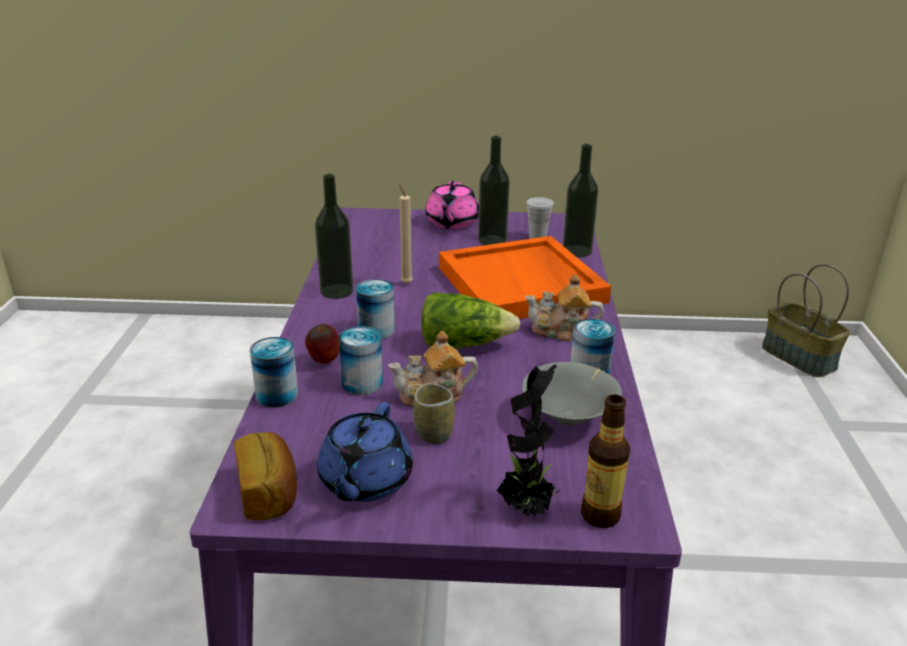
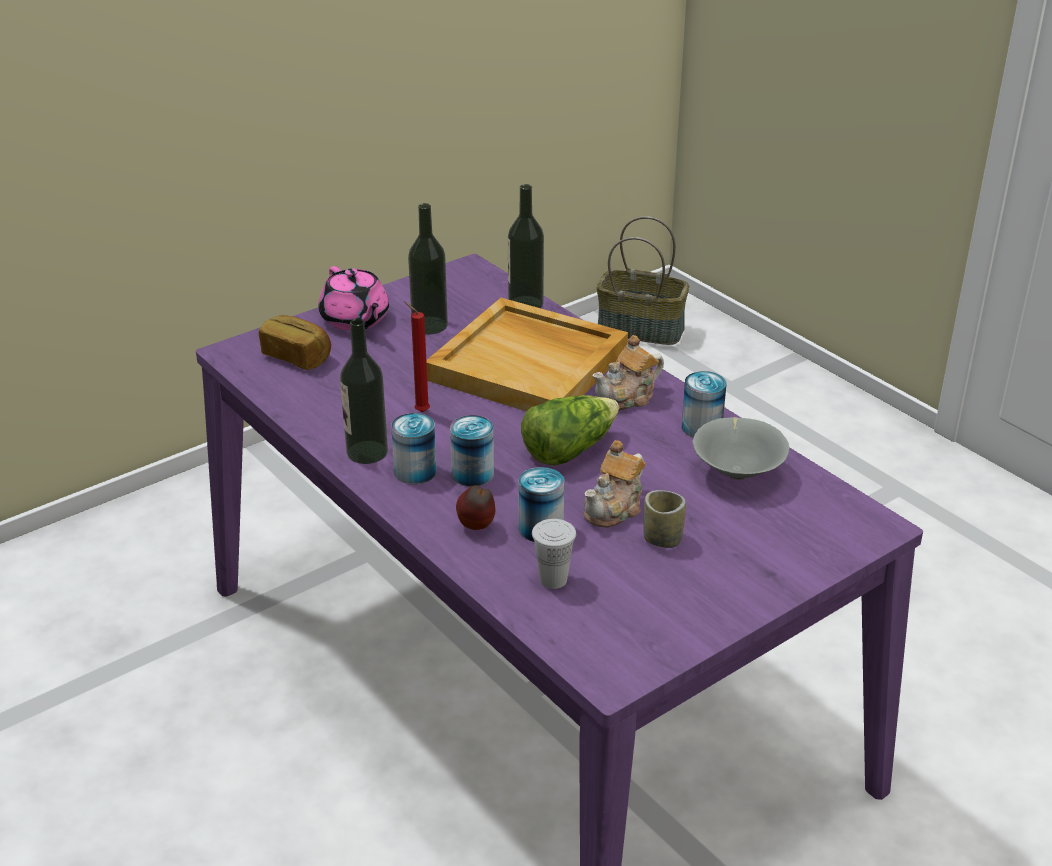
camera: 40 degrees left, 5 degrees up
(269, 492) = (615, 652): bread -> bread (297, 356)
(277, 395) = (487, 578): can -> can (415, 471)
(364, 481) = (669, 603): blue teapot -> none
(405, 283) = (420, 411): beige candle -> red candle
(522, 285) = (530, 364): orange tray -> beige tray
(527, 509) = (802, 556): potted plant -> none
(537, 237) = (467, 303): white cup -> white cup (553, 579)
(600, 515) = (850, 534): bottle -> none

